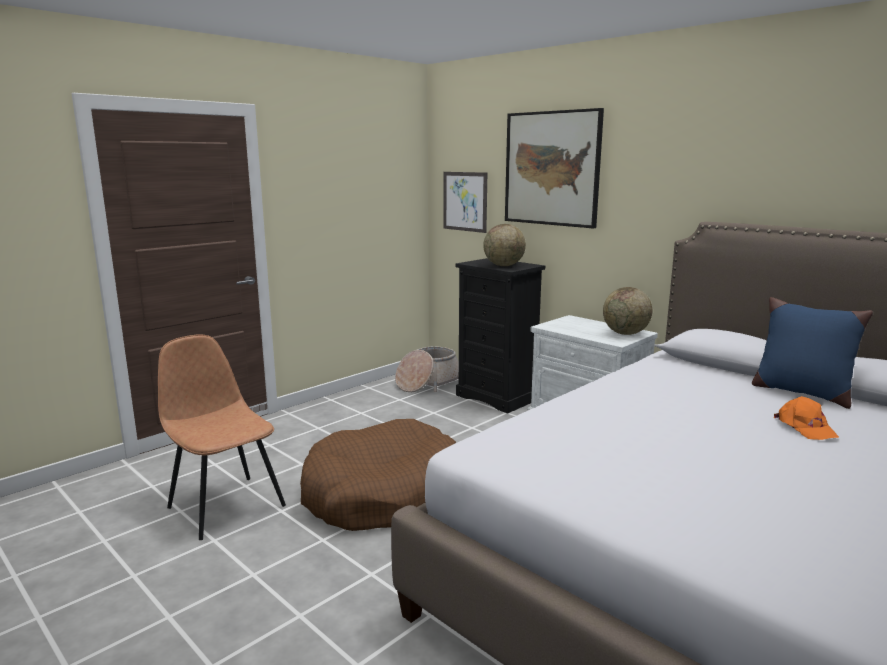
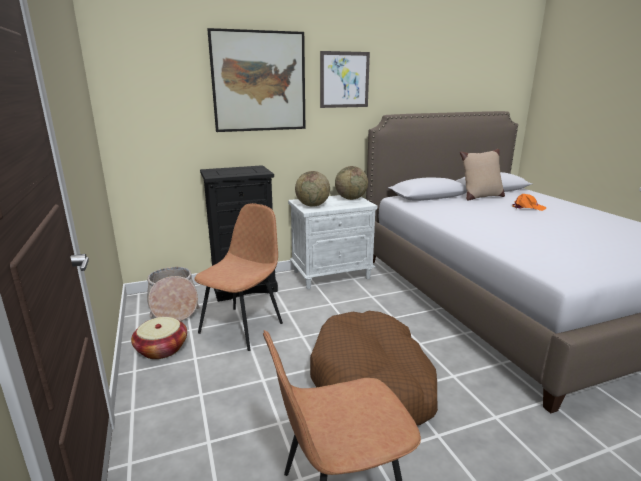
camera: 65 degrees left, 5 degrees up
(363, 399) = (162, 349): none -> basket
(423, 416) = (242, 327): none -> brown chair
(465, 201) = (157, 118): picture -> picture (344, 80)
(504, 265) = (245, 171): globe -> globe (312, 205)
(800, 392) = (480, 197): blue pillow -> beige pillow

